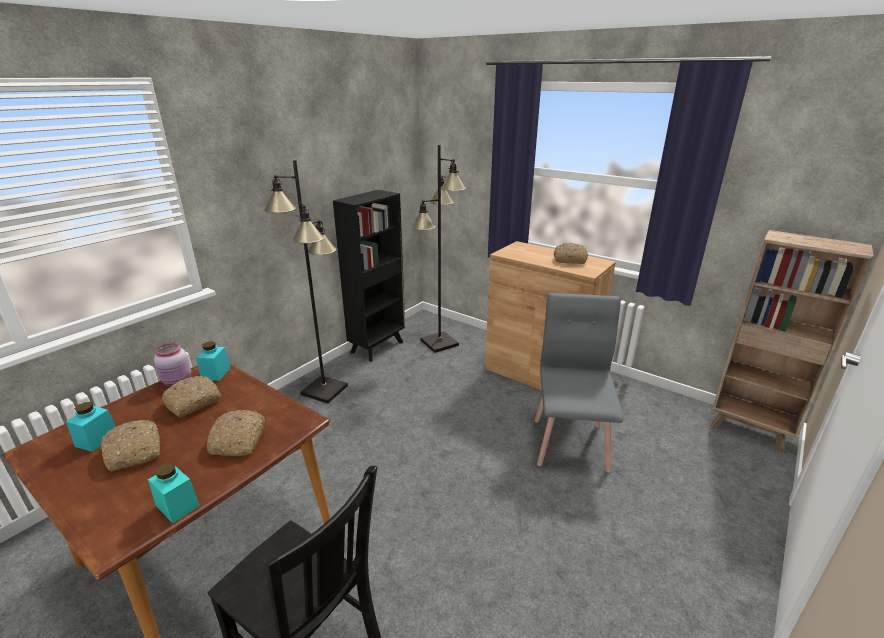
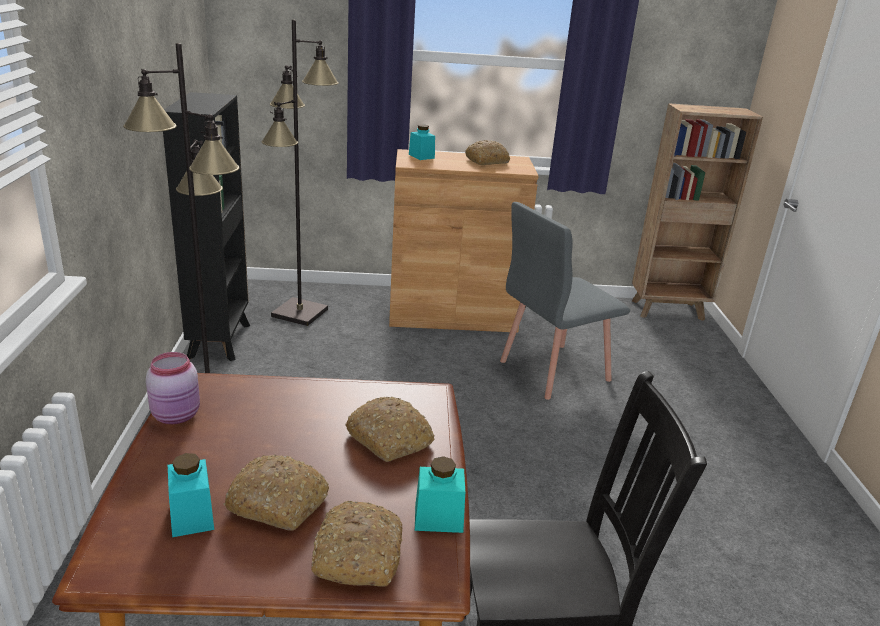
camera: 40 degrees left, 0 degrees up
(194, 401) = (252, 427): bread -> bread (357, 554)
(216, 373) = (219, 389): turquoise jar -> turquoise jar (421, 156)
(570, 443) = (553, 370): grey chair -> grey chair turned 90 degrees counterclockwise

